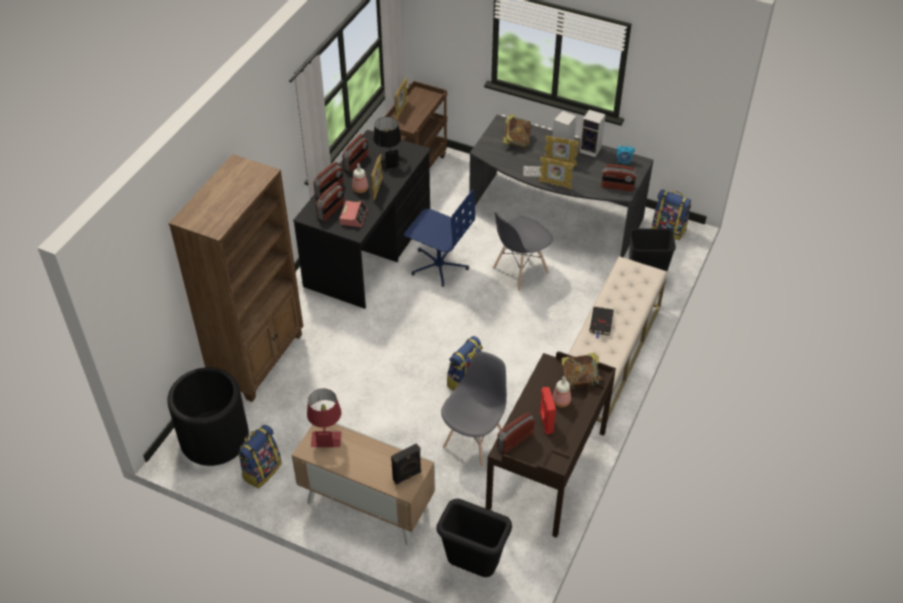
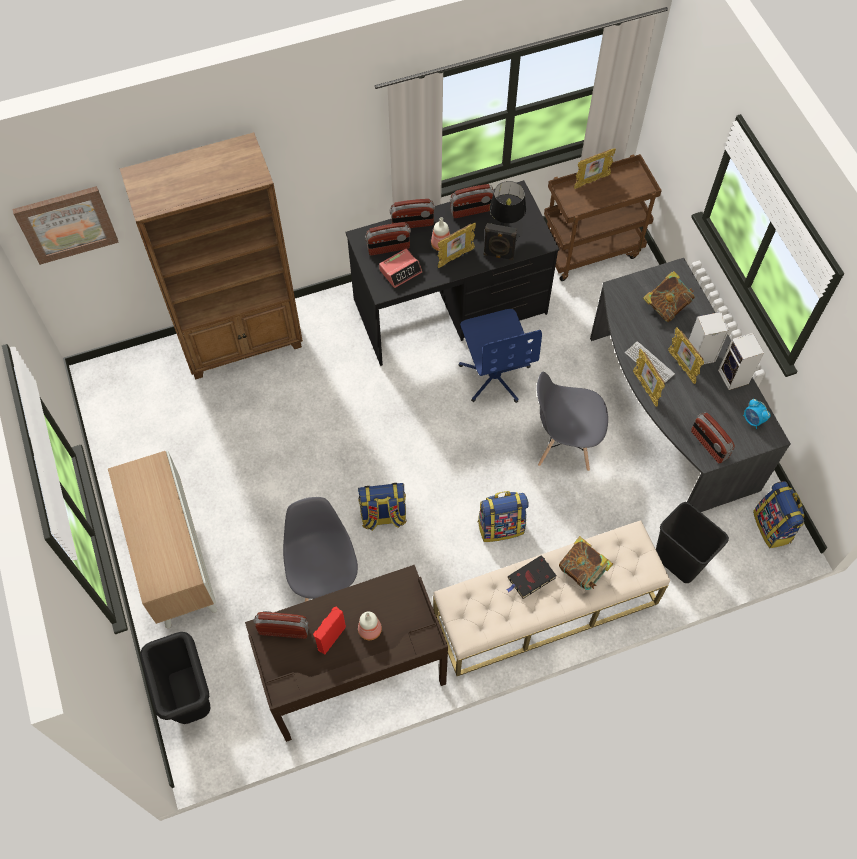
camera: 45 degrees right, 15 degrees up
(141, 297) = (66, 224): none -> picture
(214, 438) = (133, 388): black planter -> none
(261, 470) = (135, 451): backpack -> backpack (501, 526)
(326, 434) = (153, 473): red table lamp -> none
(407, 476) = (168, 576): black speaker -> black speaker (498, 255)
(474, 440) = (325, 582): grey chair -> grey chair turned 90 degrees counterclockwise
(580, 380) = (412, 625): book -> book (583, 570)

